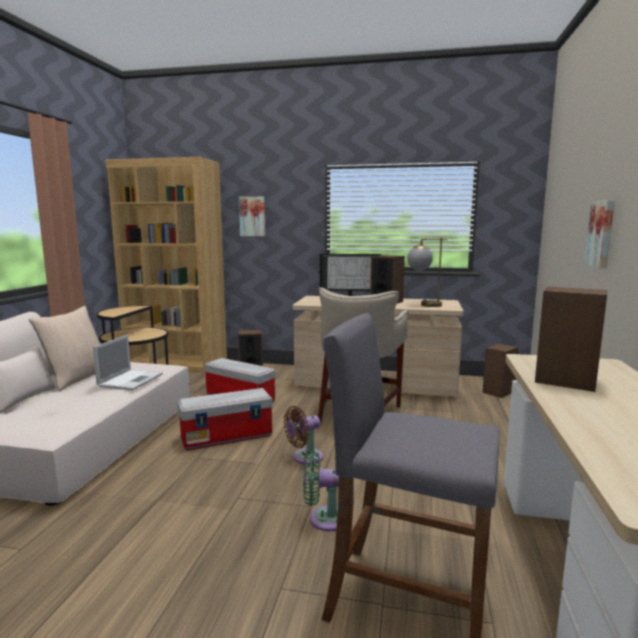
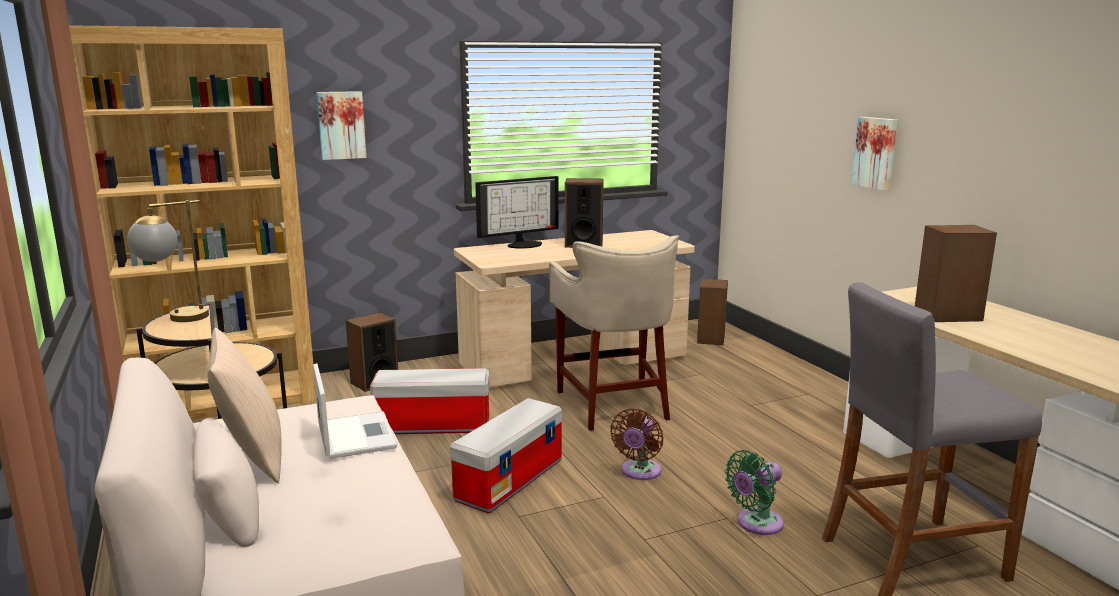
camera: 35 degrees left, 5 degrees up
(423, 305) = (638, 244): table lamp -> table lamp (175, 319)

